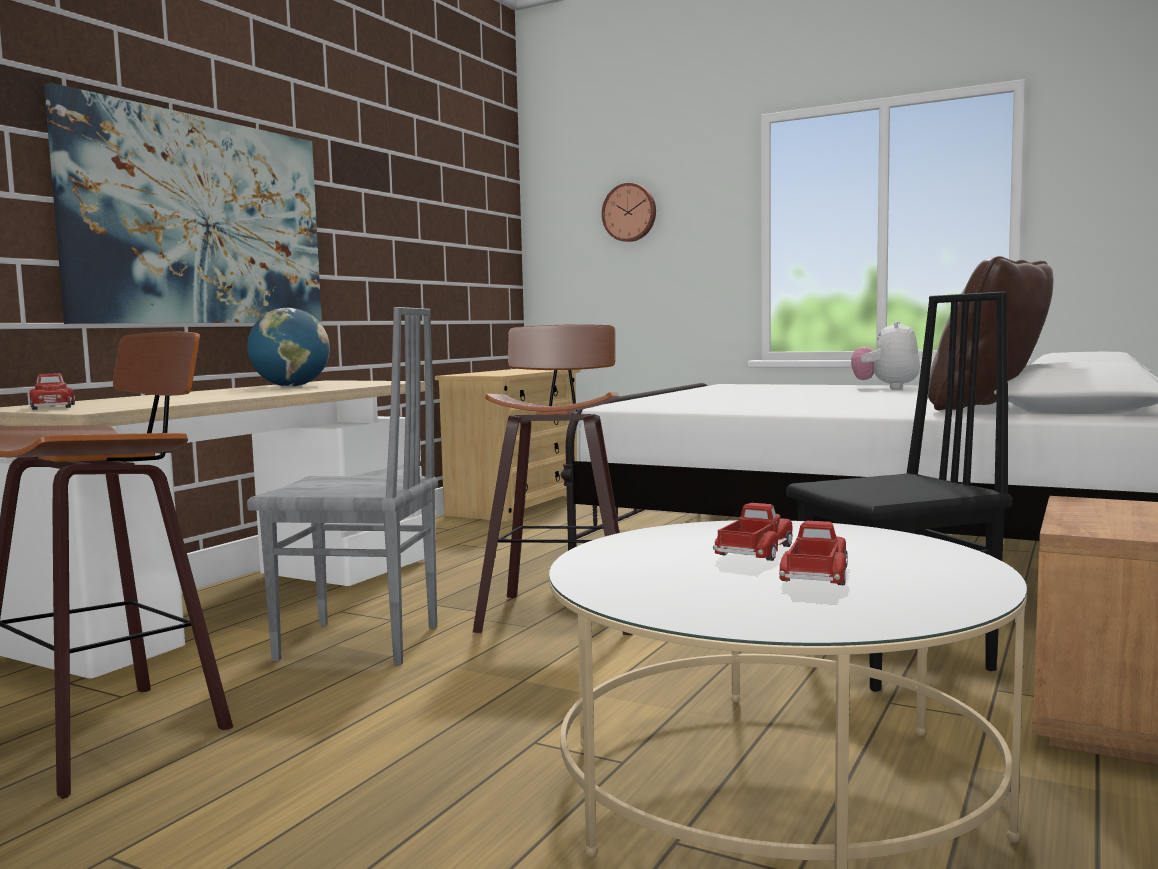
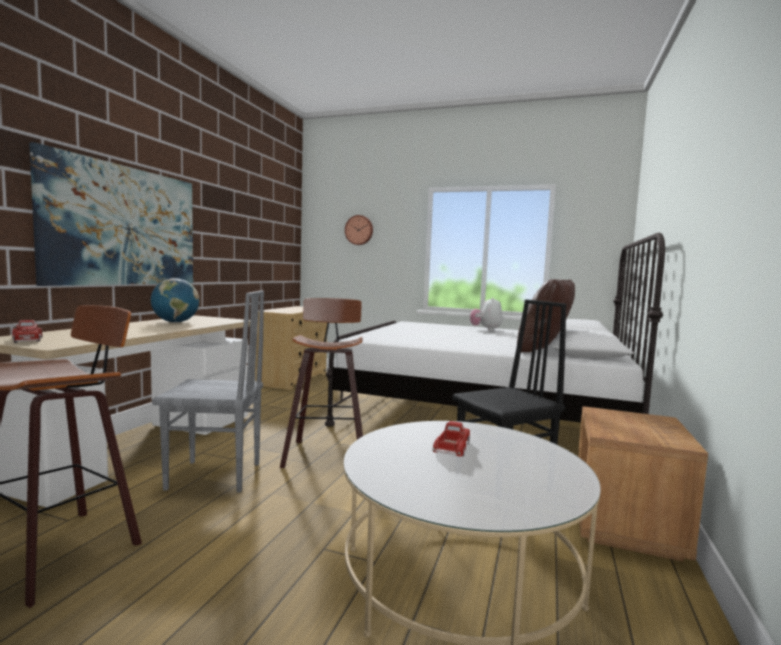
camera: 10 degrees left, 0 degrees up
(816, 575) = (490, 469): toy truck -> none

